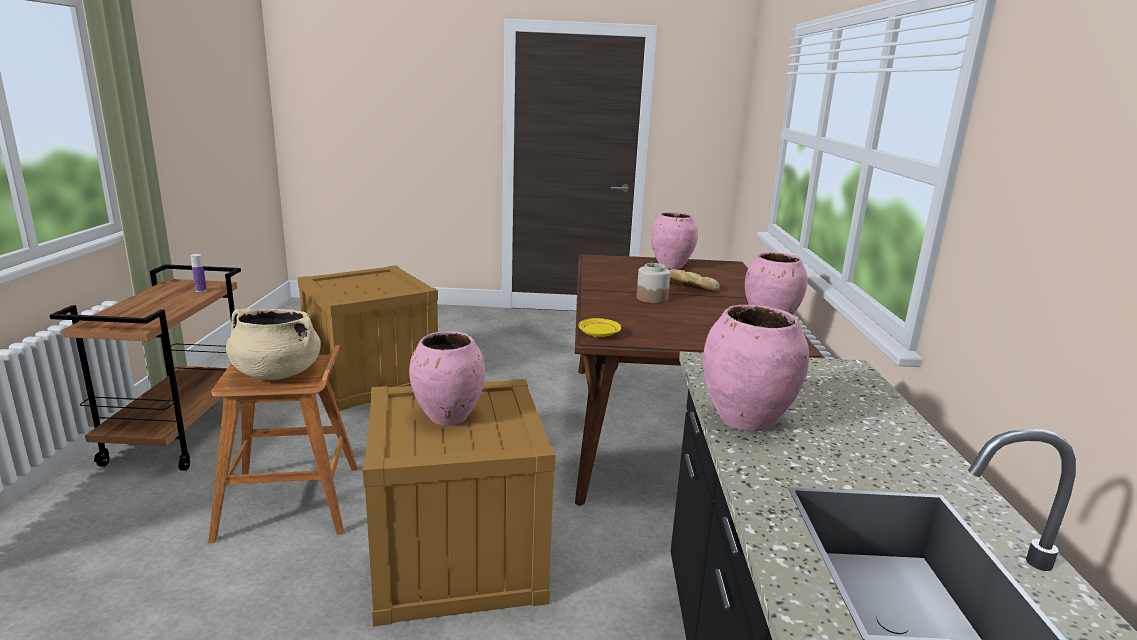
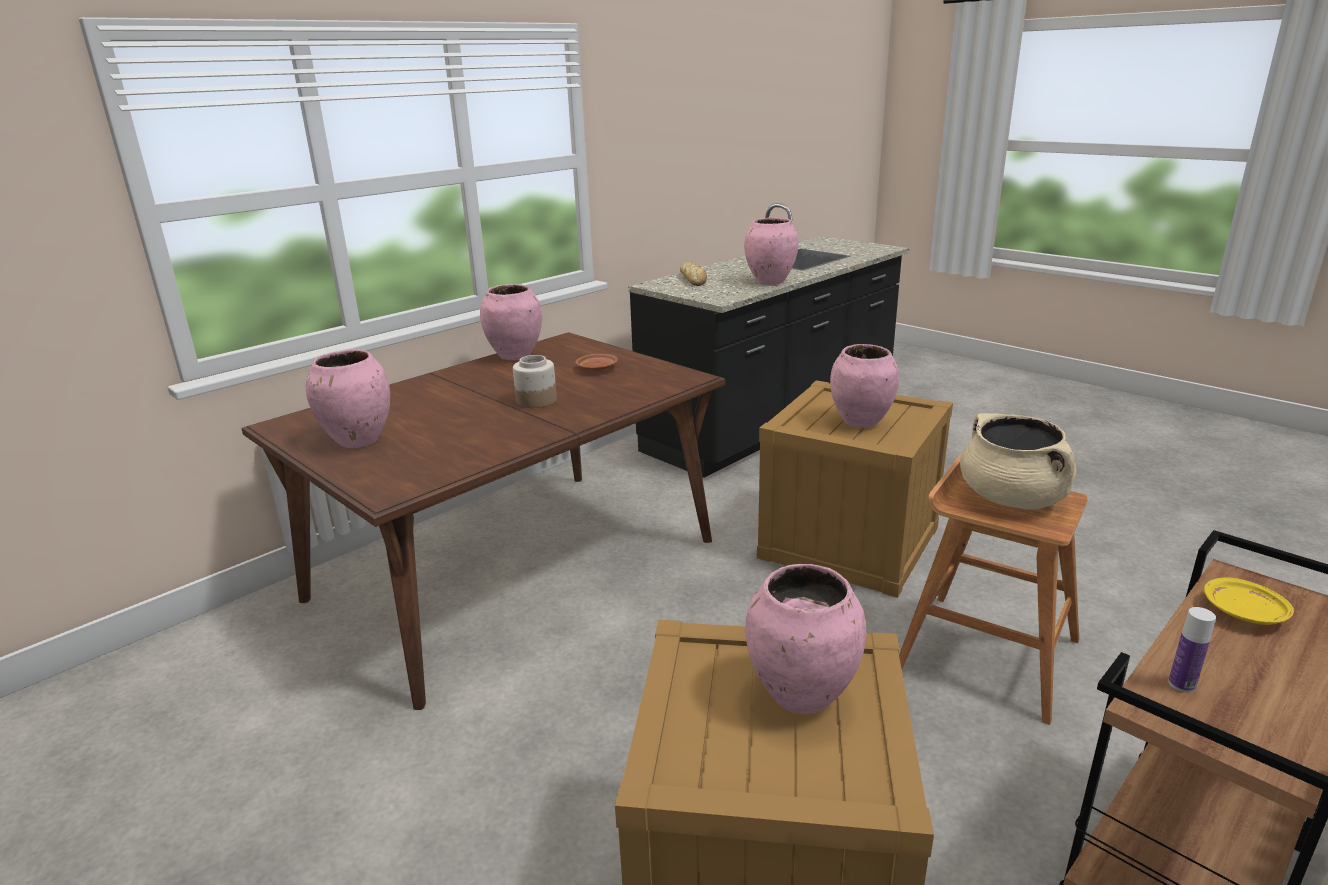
camera: 135 degrees left, 5 degrees up
(360, 290) = (800, 696): none -> pink vase
(598, 334) = (684, 380): yellow plate -> yellow plate (1244, 613)
(683, 327) = (597, 369): none -> brown plate
(688, 286) = (450, 405): bread -> bread (693, 279)

